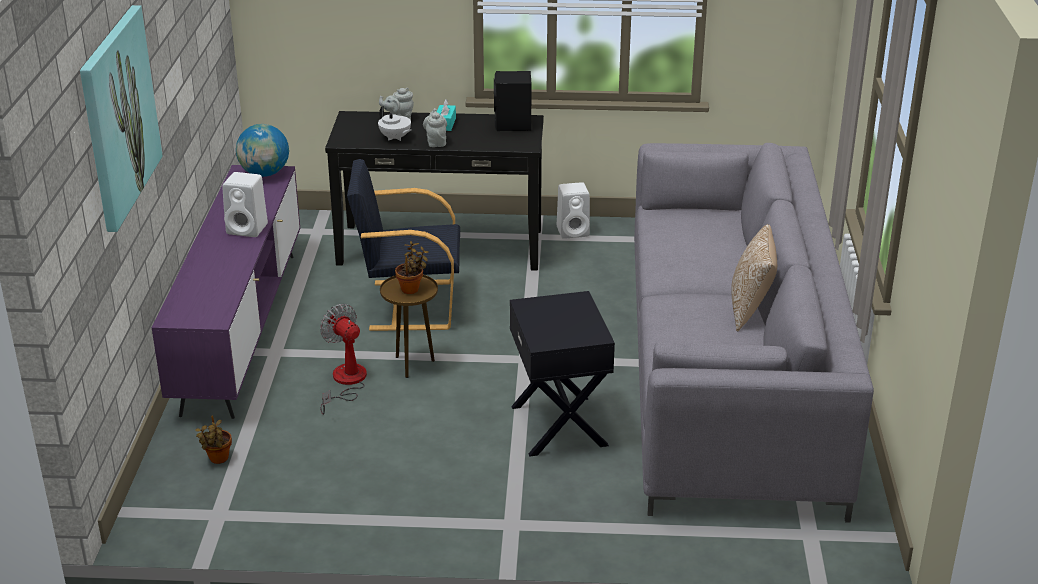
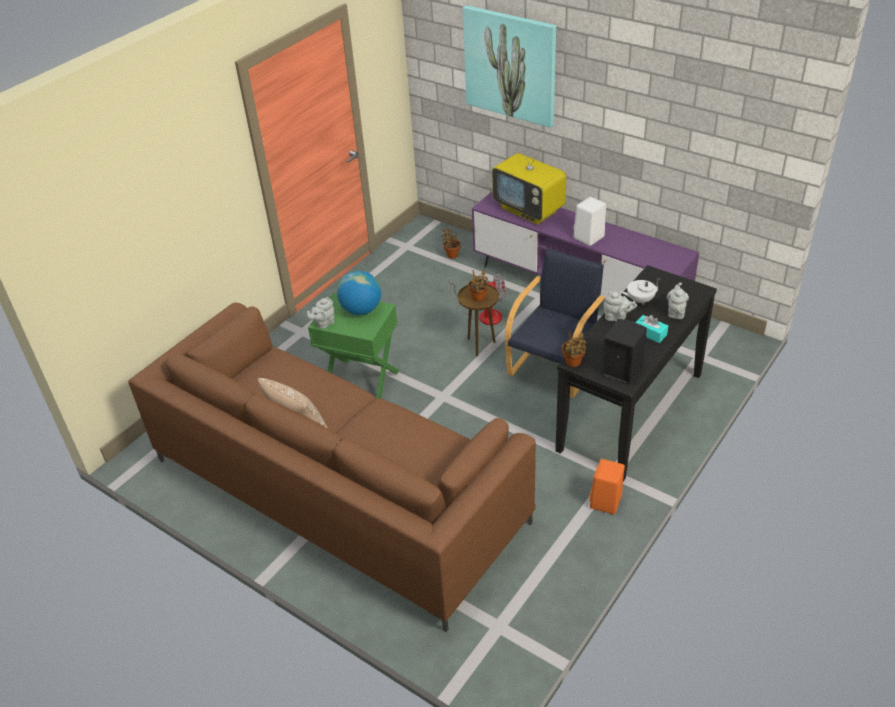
camera: 125 degrees right, 10 degrees up
(205, 283) = (529, 210): none -> television
(265, 173) = (672, 262): globe -> globe (361, 310)
(529, 145) = (573, 363): none -> potted plant
(560, 425) = (361, 383): black side table -> green side table
(574, 231) = (605, 502): white speaker -> orange speaker
(596, 333) = (323, 323): none -> grey teapot
(728, 372) = (338, 490): grey sofa -> brown sofa

